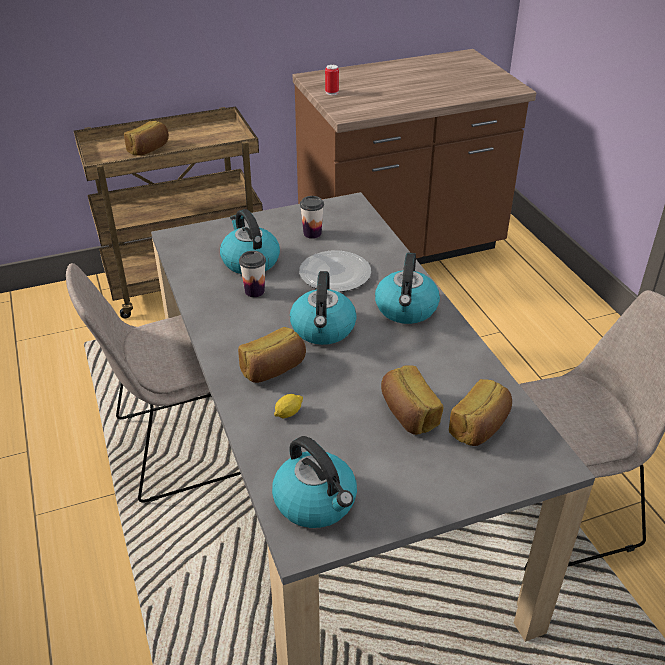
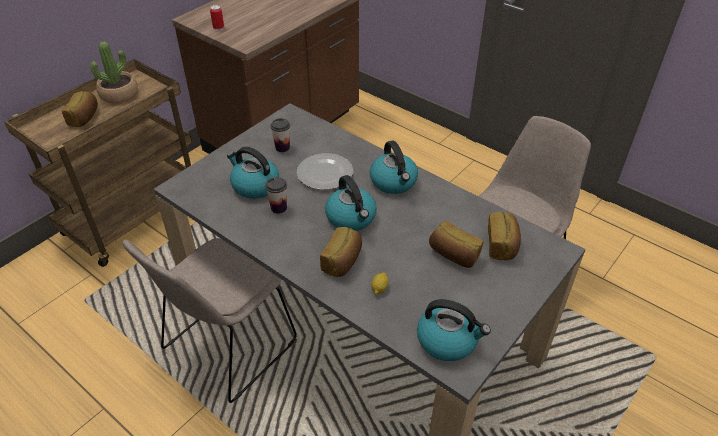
camera: 30 degrees left, 5 degrees up
(198, 137) = (119, 94): none -> potted plant

